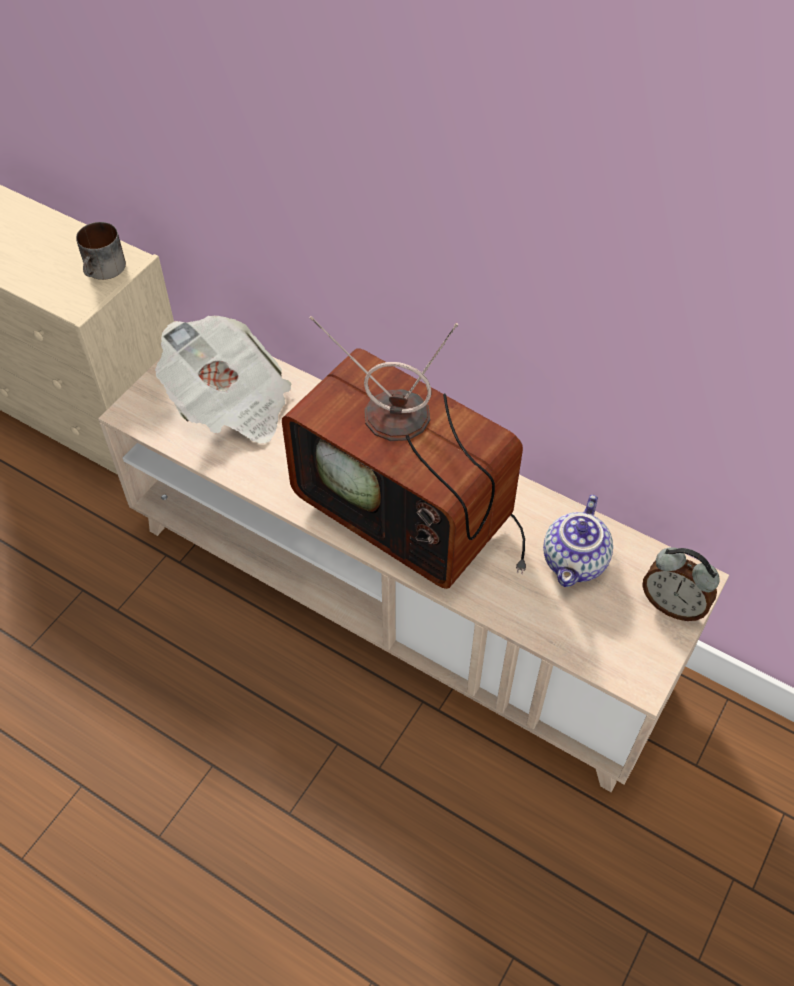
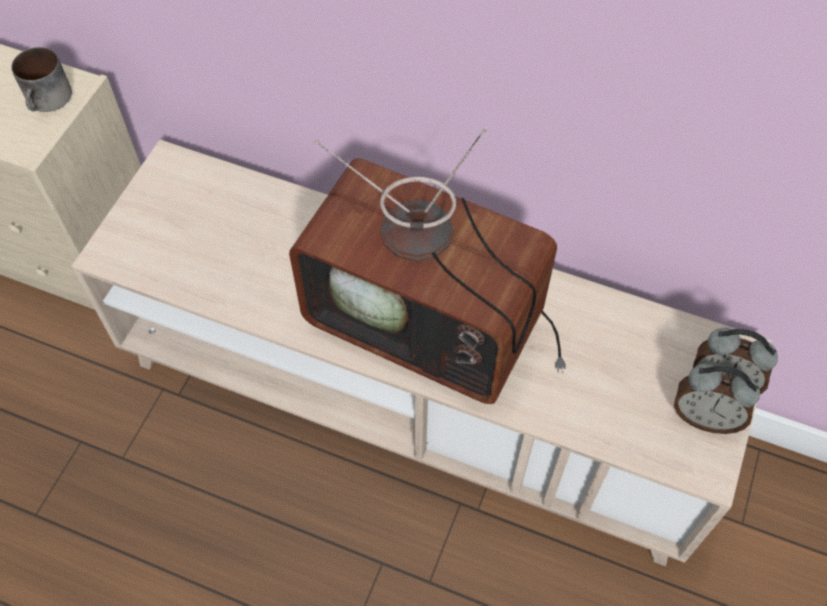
camera: 10 degrees left, 5 degrees up
(230, 403) = (214, 228): newspaper -> none
(576, 562) = (615, 351): teapot -> none
(648, 633) = (704, 417): none -> alarm clock

